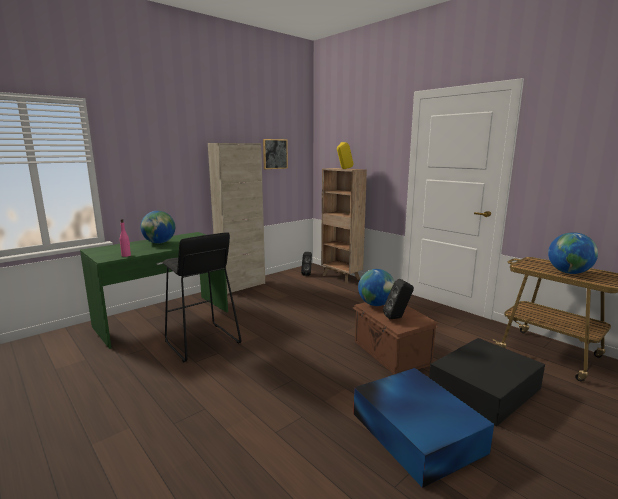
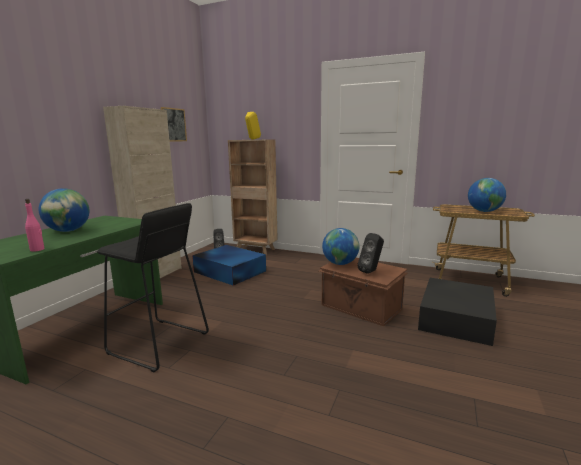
camera: 25 degrees left, 0 degrees up
(416, 431) = (444, 369): blue storage box -> blue storage box (229, 271)

